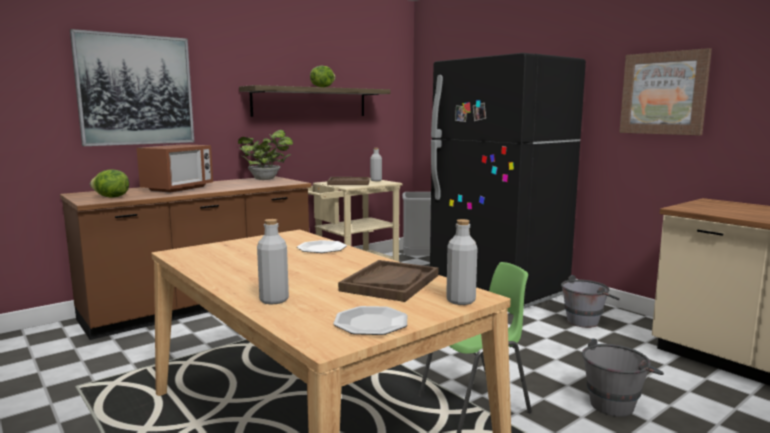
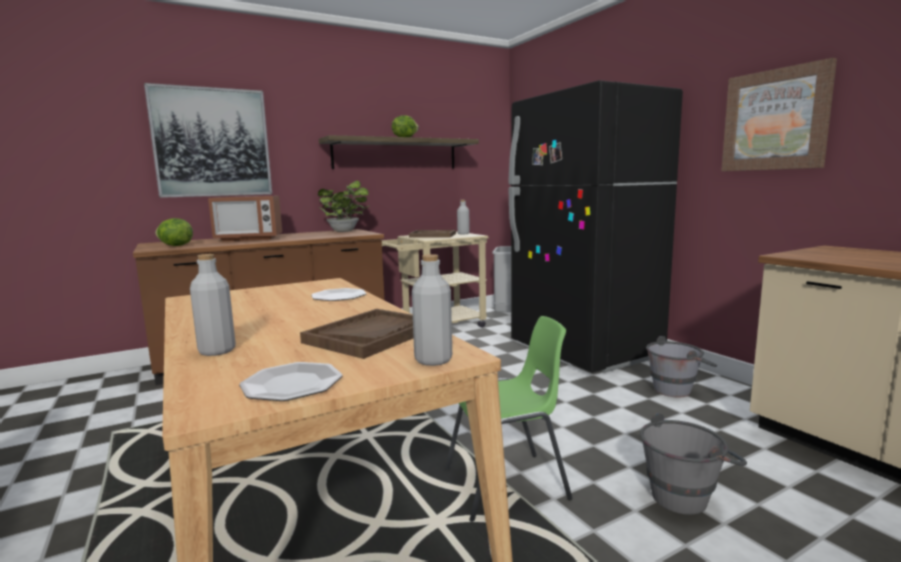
camera: 10 degrees right, 0 degrees up
(178, 188) = (249, 239): microwave -> microwave turned 45 degrees clockwise

